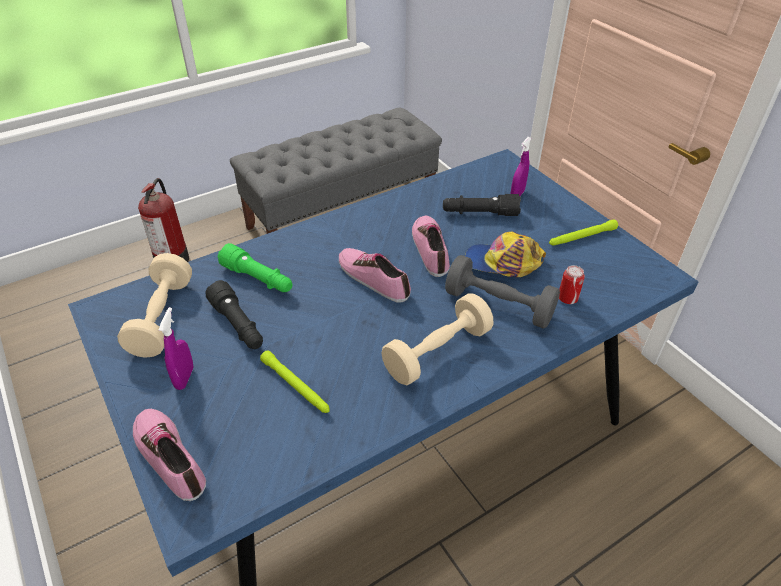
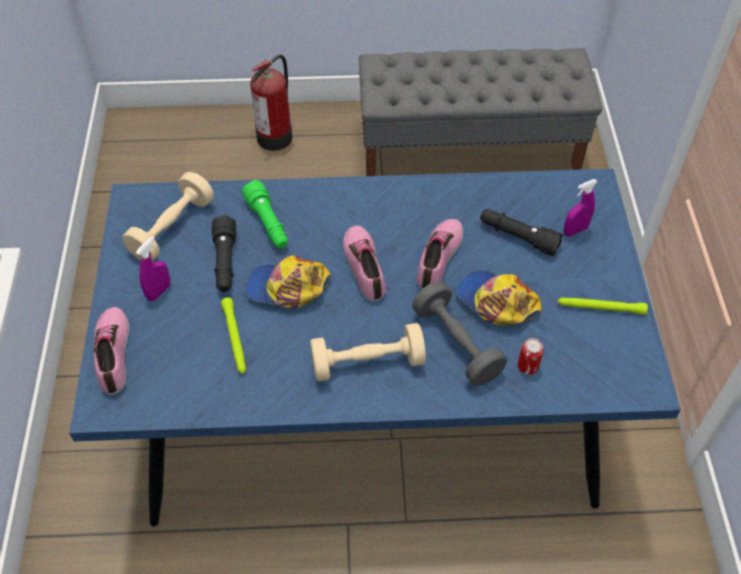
camera: 30 degrees right, 10 degrees up
(315, 322) = (287, 288): none -> cap

